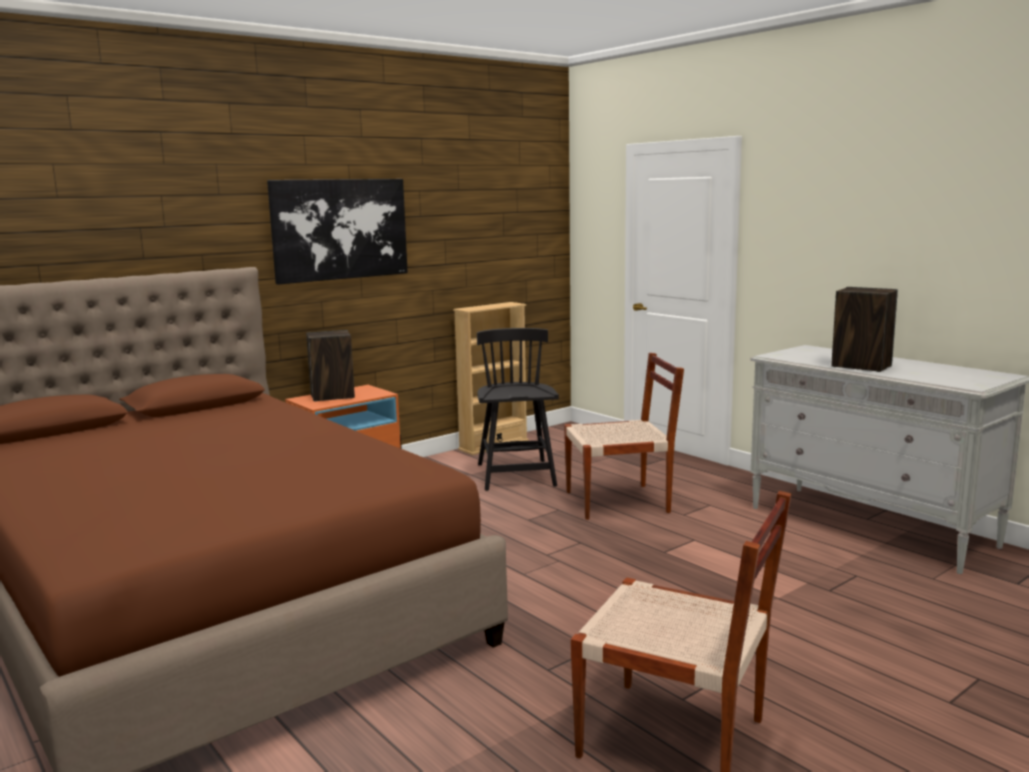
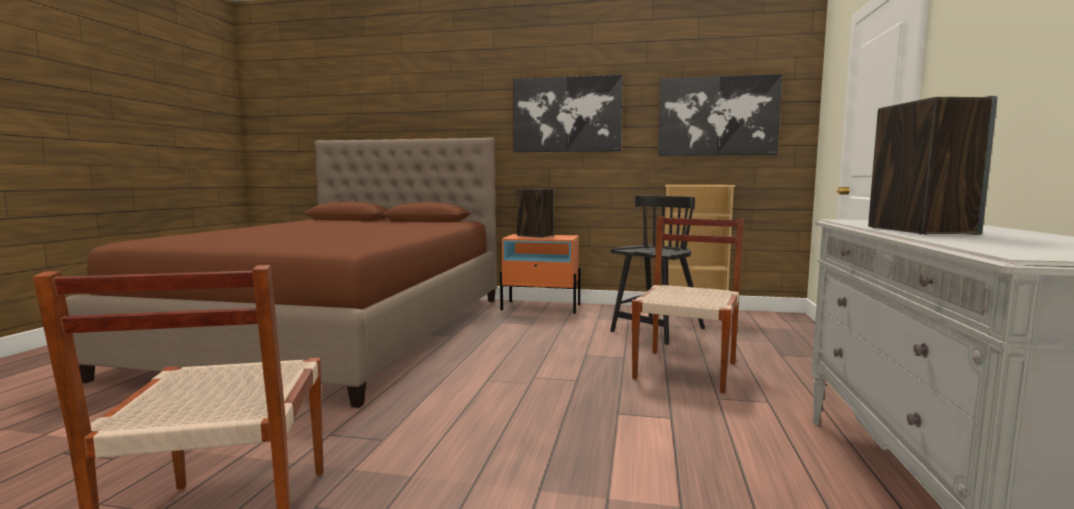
camera: 50 degrees right, 5 degrees down
(493, 227) = (717, 116): none -> picture
(620, 502) = (686, 370): chair -> chair turned 105 degrees counterclockwise

